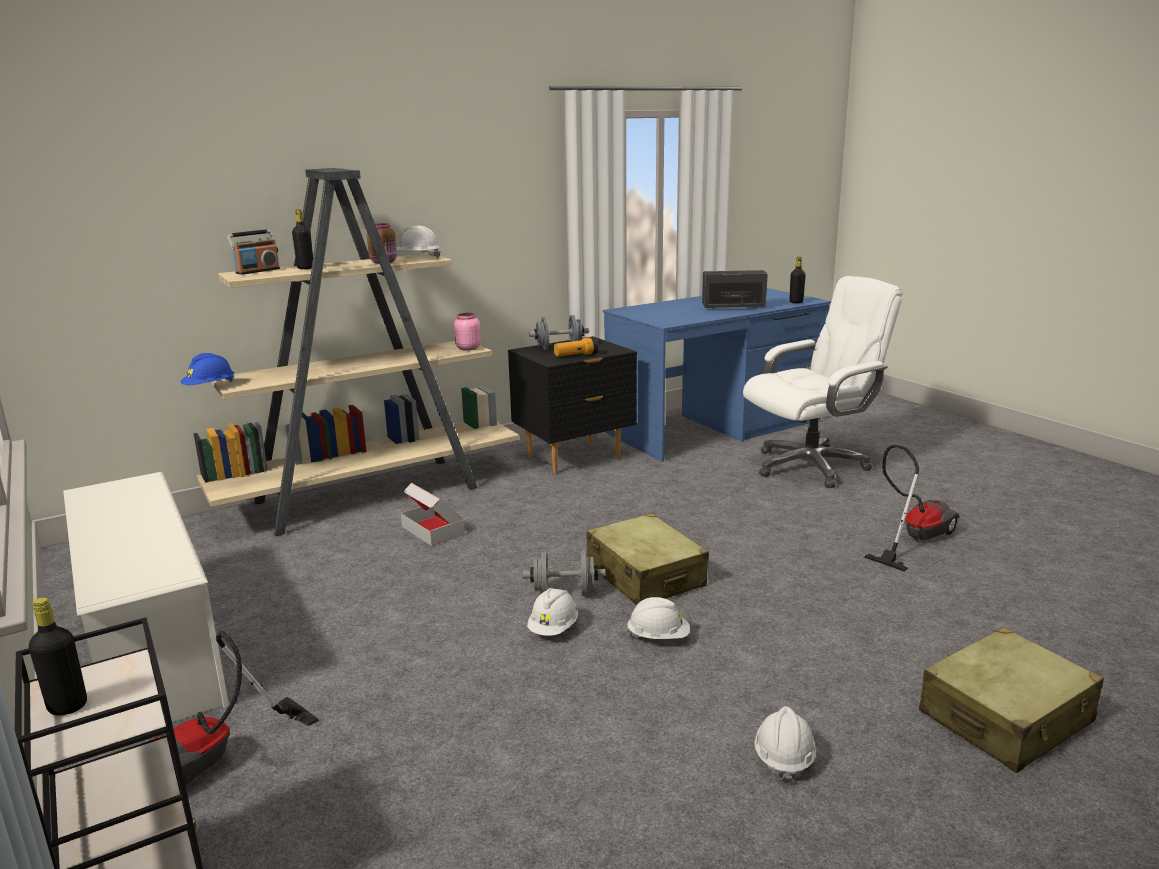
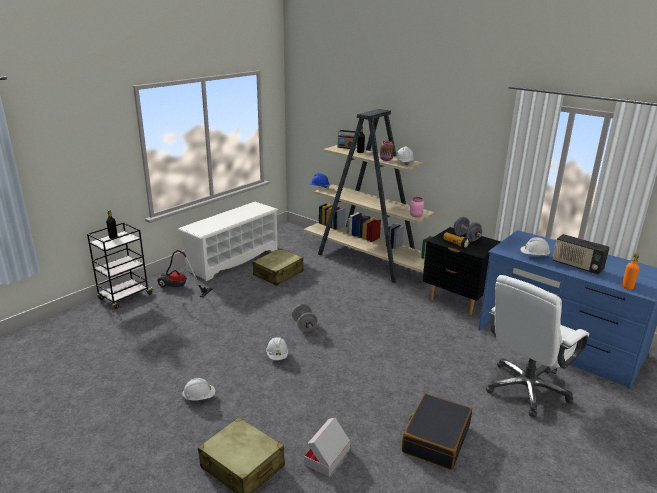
camera: 70 degrees right, 5 degrees up
(433, 530) = (343, 283): cardboard box -> cardboard box (327, 457)
(553, 629) = (274, 329): white hard hat -> white hard hat (534, 256)
(645, 576) = (331, 344): beige suitcase -> beige suitcase (278, 273)
(733, 307) = (577, 266): radio -> radio turned 150 degrees clockwise
(796, 302) = (627, 287): black bottle -> orange bottle
(811, 466) = (526, 389): white office chair -> white office chair turned 90 degrees clockwise
(913, 538) = (435, 439): vacuum cleaner -> black suitcase

